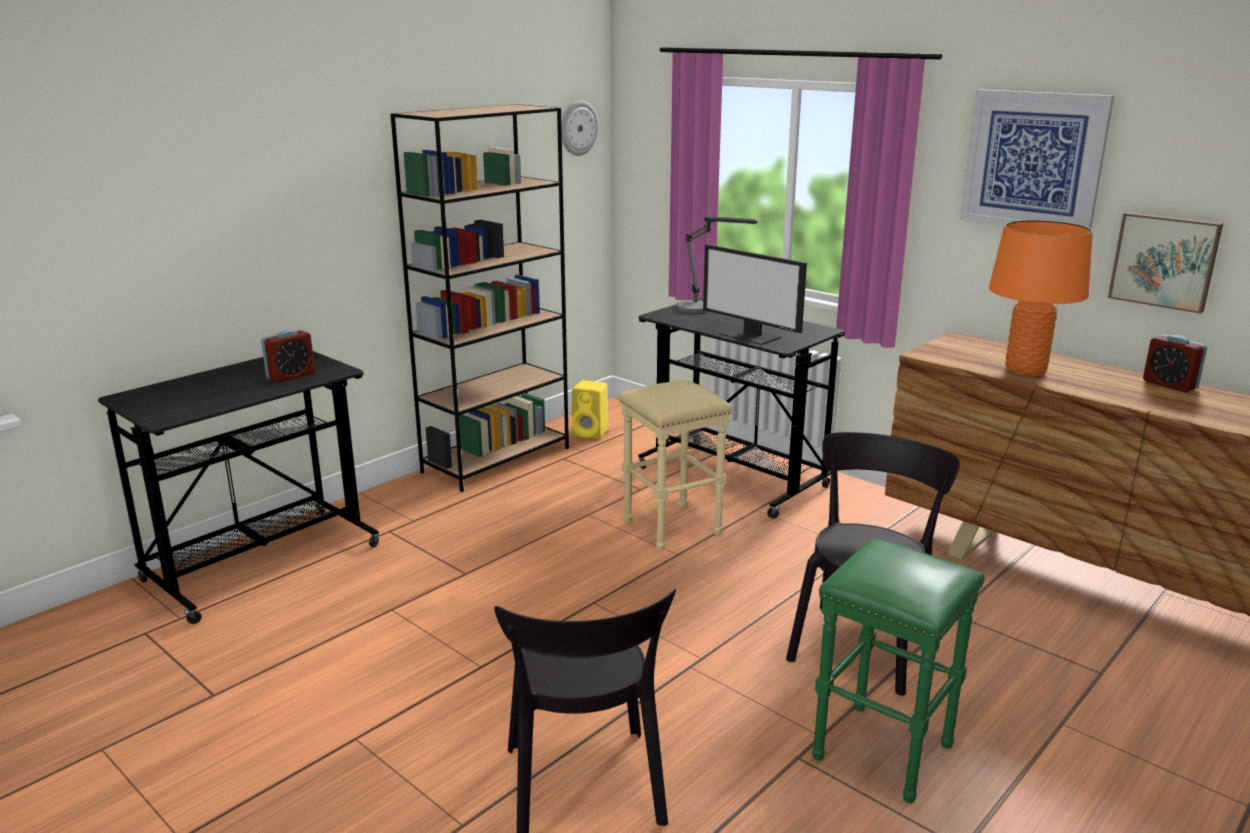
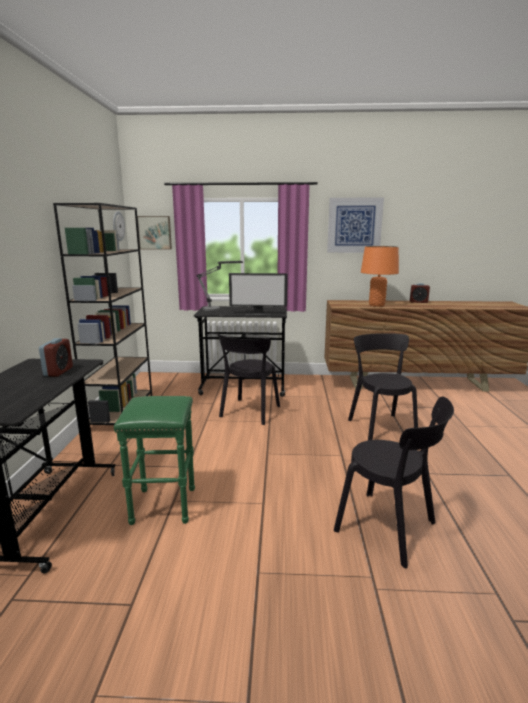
camera: 40 degrees left, 5 degrees down
(591, 433) = (153, 388): yellow speaker -> none
(669, 526) = (249, 412): beige stool -> black chair
(884, 753) = (444, 458): green stool -> green stool (164, 506)
(1164, 261) = (406, 258): picture -> picture (155, 232)

